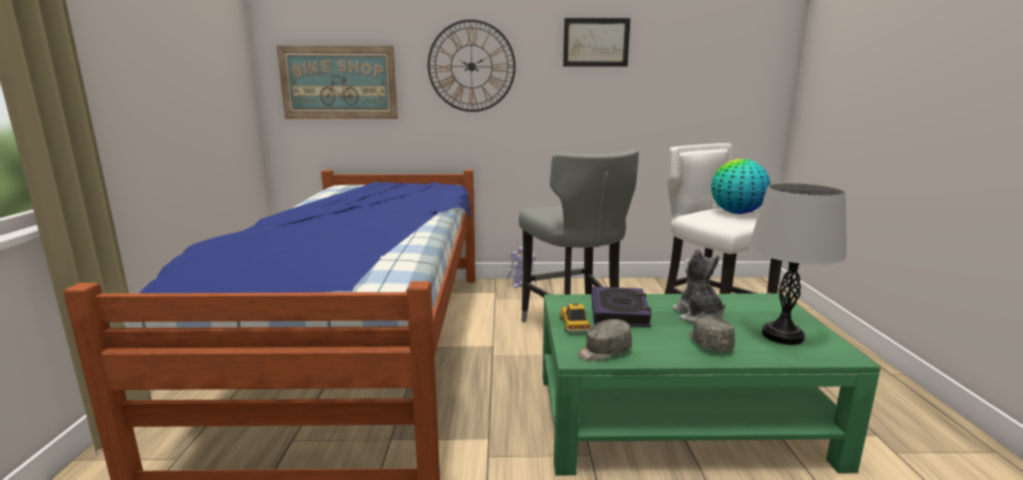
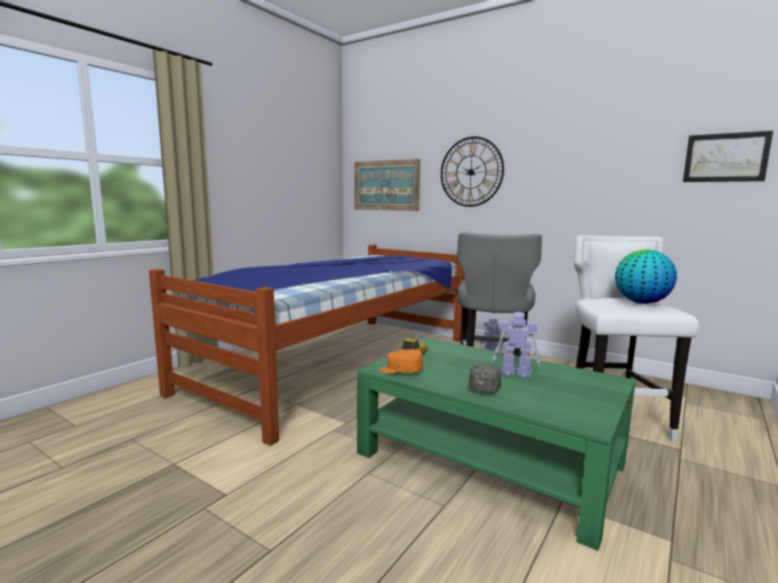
camera: 35 degrees right, 5 degrees down
(596, 42) = (573, 148): picture -> picture (725, 157)
(603, 351) = (400, 371): grey cap -> orange cap
(619, 312) = (458, 356): book -> none
(698, 316) = (515, 372): plush toy -> toy robot
(782, 336) = (561, 400): grey table lamp -> none

